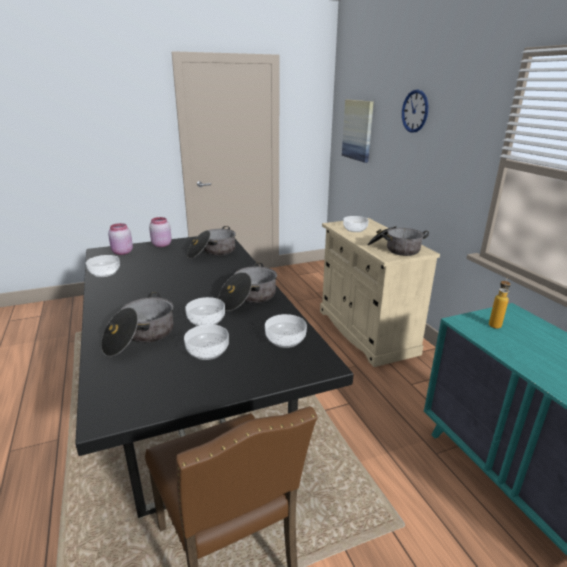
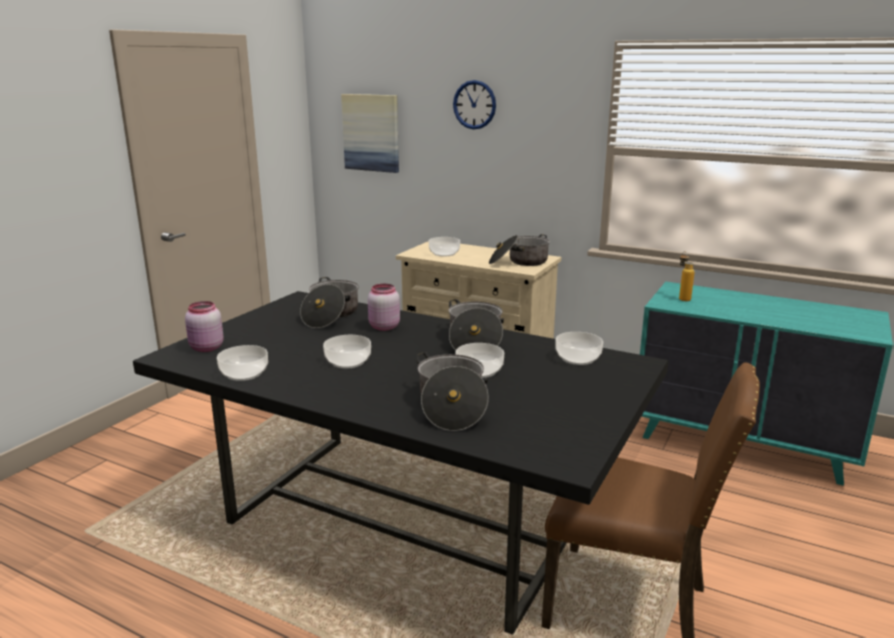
camera: 40 degrees left, 5 degrees down
(161, 245) = (241, 325): pink jar -> pink jar (383, 327)
(207, 351) = (538, 390): bowl -> bowl (347, 362)

